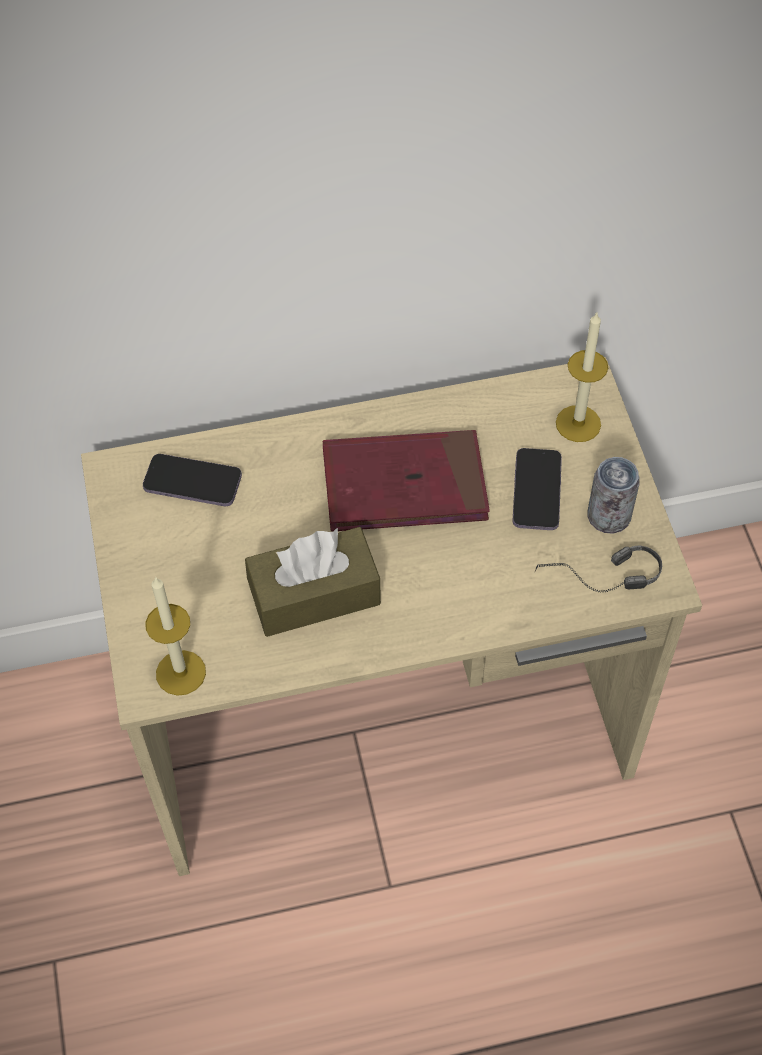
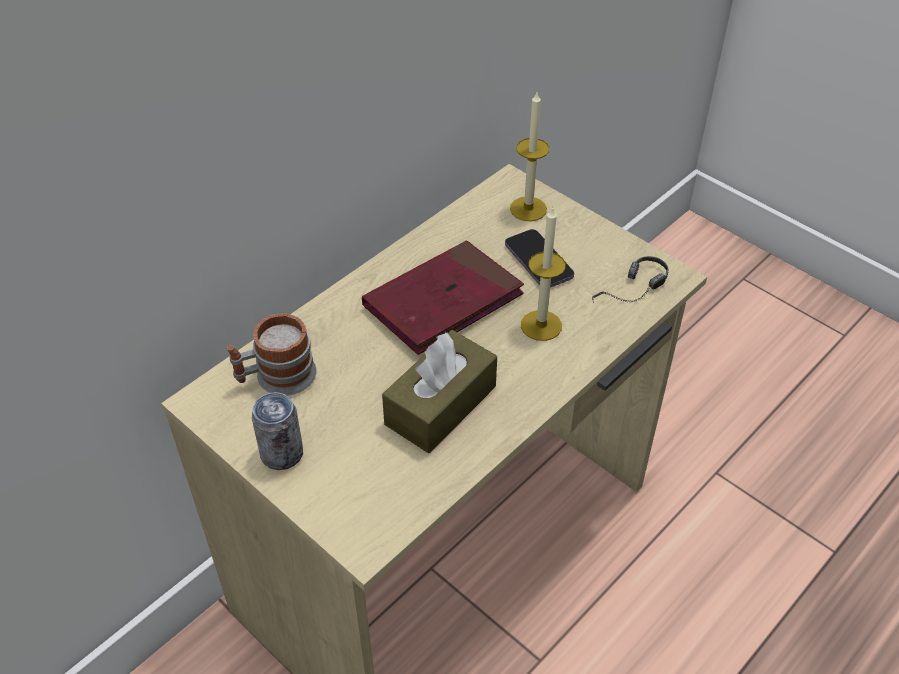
camera: 35 degrees left, 10 degrees down
(181, 672) = (382, 516): candle -> candle (541, 325)
(192, 482) = (276, 377): phone -> mug
(608, 516) = (600, 253): can -> can (282, 454)

